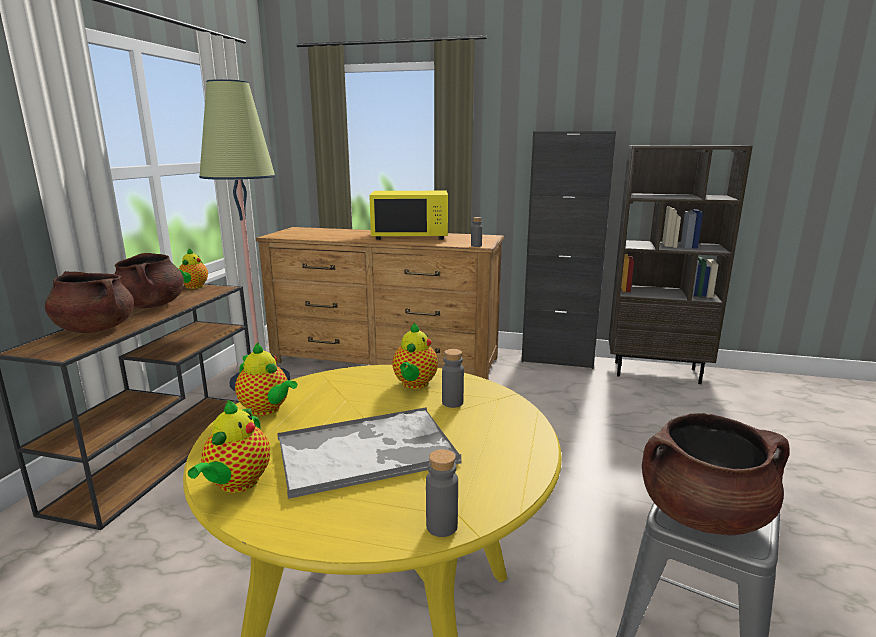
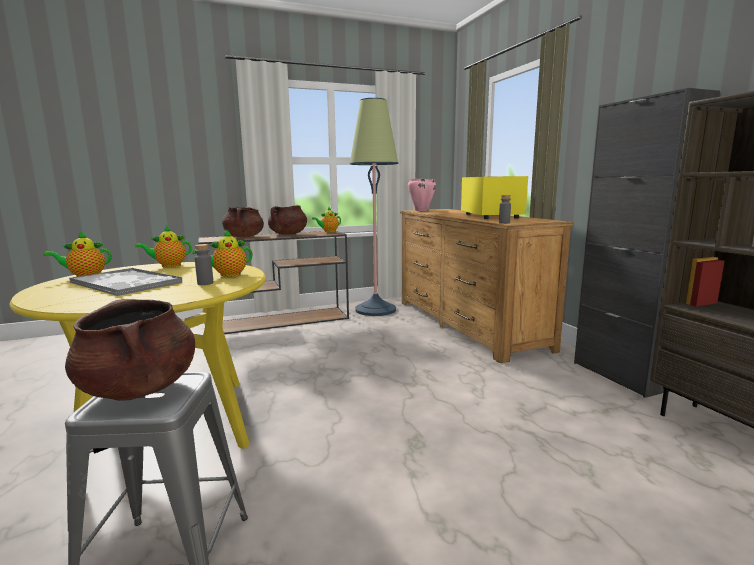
camera: 55 degrees right, 5 degrees down
(267, 410) = (168, 266): teapot -> teapot turned 60 degrees clockwise
(285, 234) = (421, 210): none -> pink cooking pot
(410, 236) = (490, 216): yellow microwave -> yellow microwave turned 150 degrees counterclockwise
(441, 526) = (42, 303): grey bottle -> none

